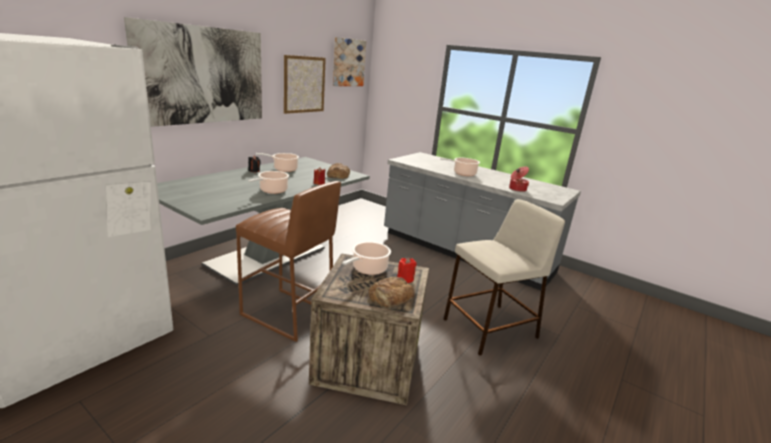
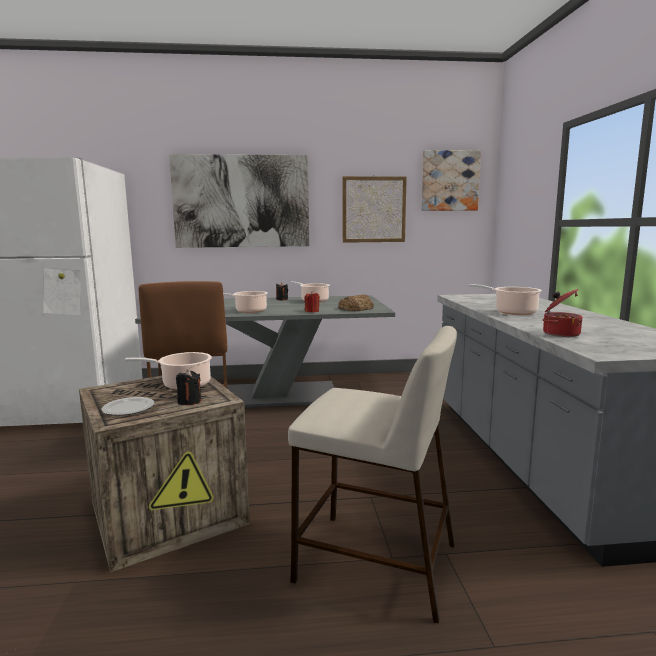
camera: 50 degrees right, 10 degrees down
(390, 298) = (128, 409): bread -> plate
(405, 279) = (189, 401): red candle -> black candle

